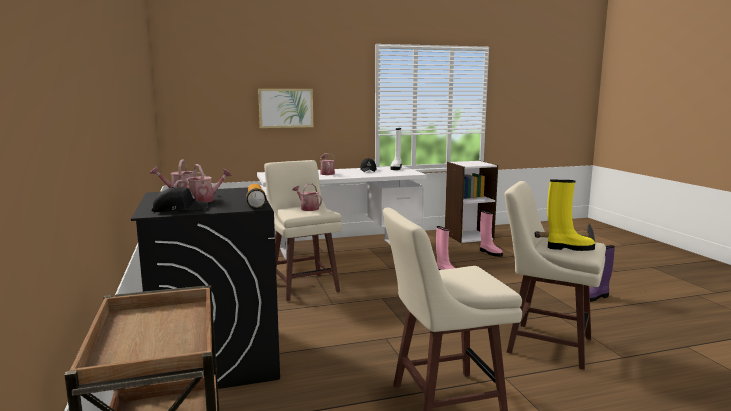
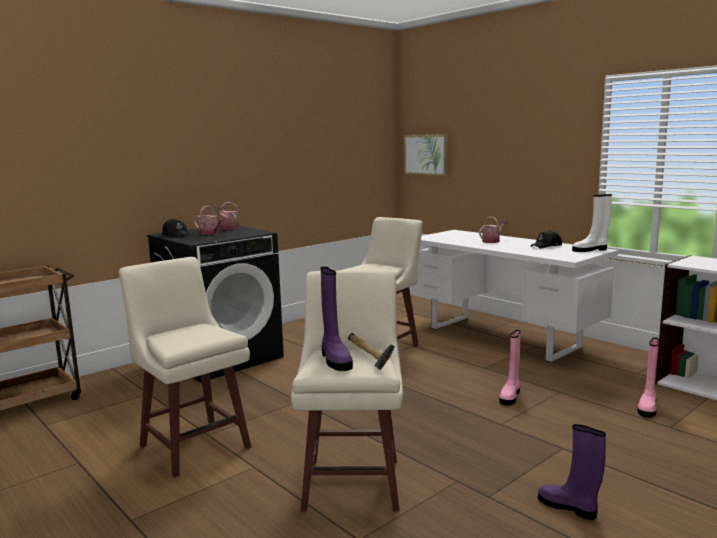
camera: 65 degrees right, 0 degrees up
(256, 203) = (207, 240): flashlight -> none
(286, 108) = (497, 161): picture -> picture (426, 154)
(308, 208) = (378, 267): watering can -> none
(569, 248) = (335, 360): yellow boot -> purple boot

